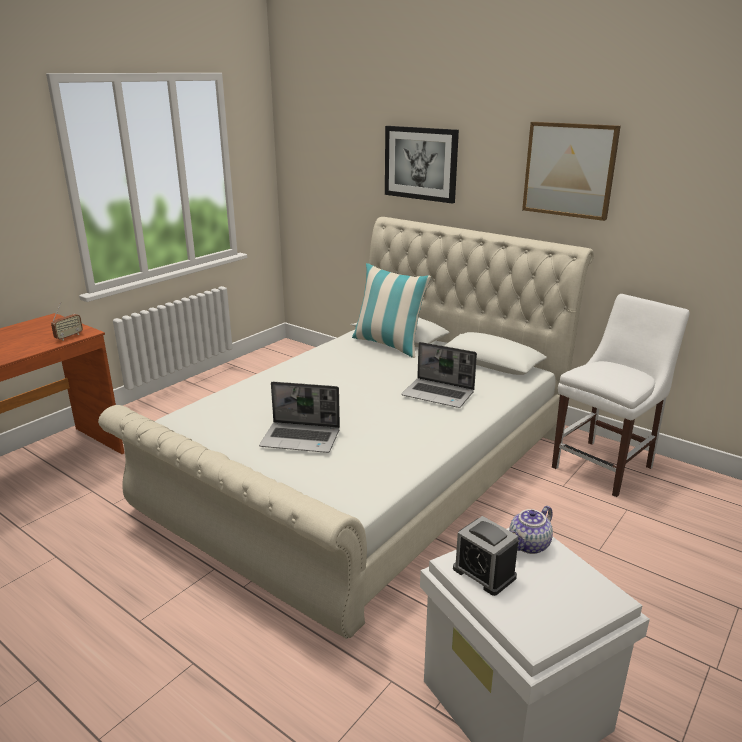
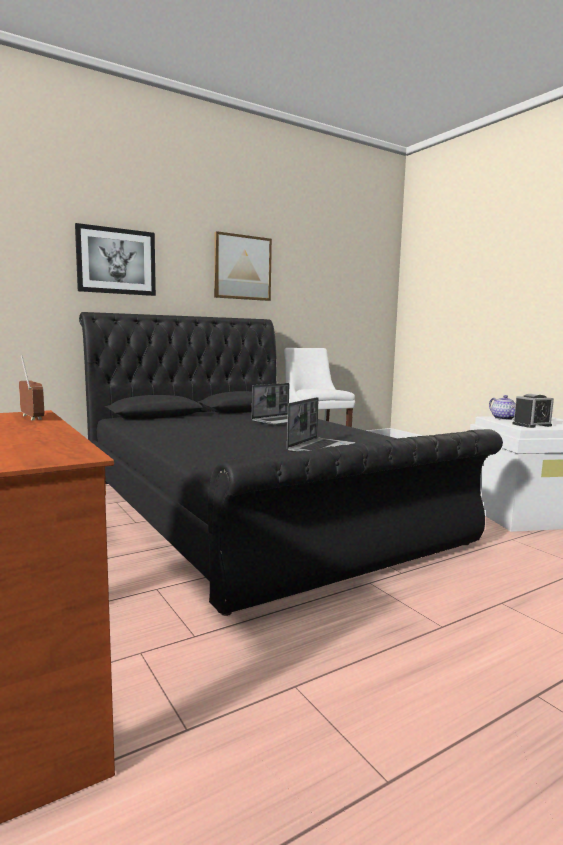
camera: 70 degrees left, 15 degrees down
(367, 467) = (253, 508): beige bed -> black bed
(388, 344) = (166, 419): pillow -> none

